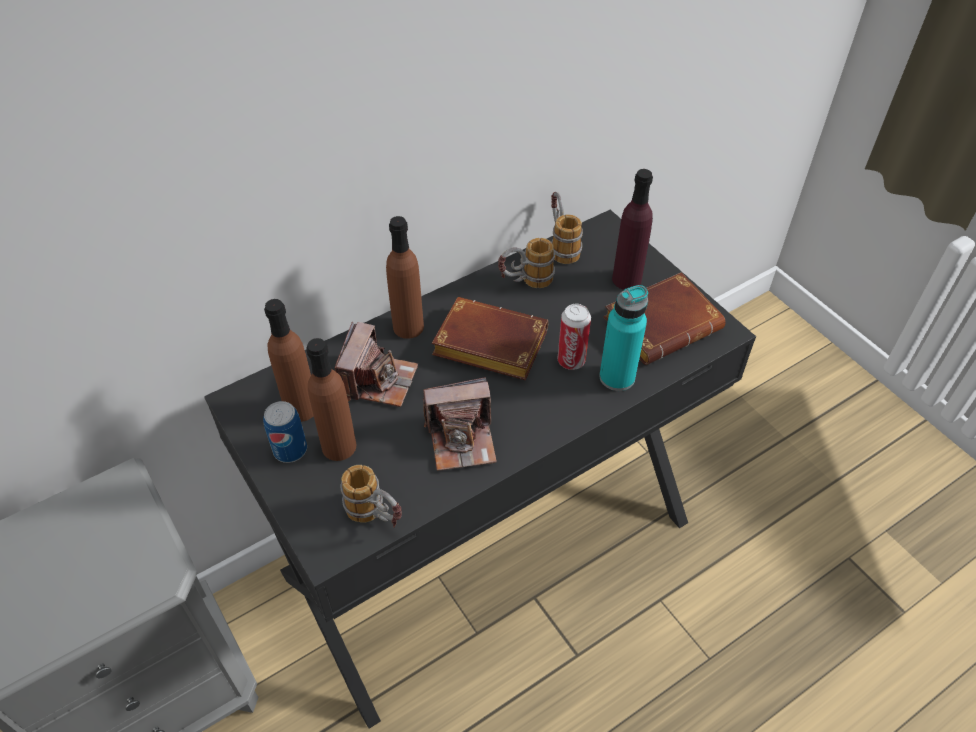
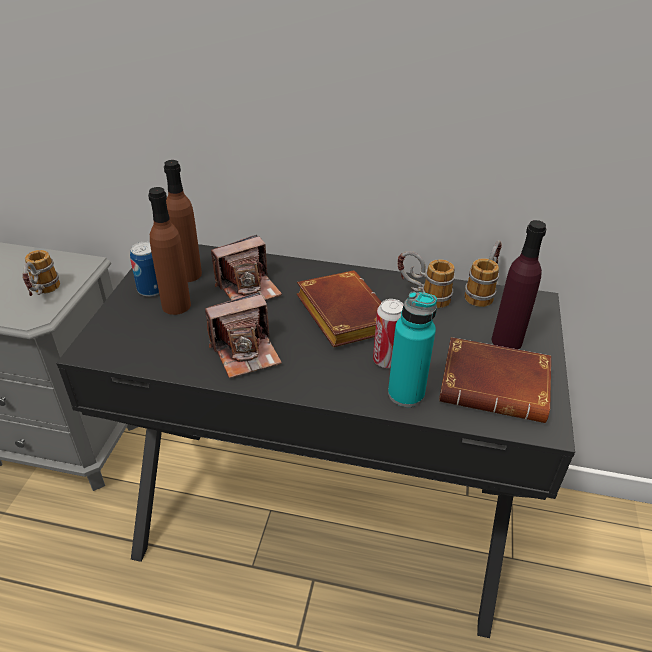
camera: 45 degrees right, 10 degrees down
(376, 517) = (137, 354): mug -> mug (43, 293)
(408, 327) = (308, 273): brown bottle -> none
(462, 439) = (246, 352): camera -> camera turned 60 degrees counterclockwise

